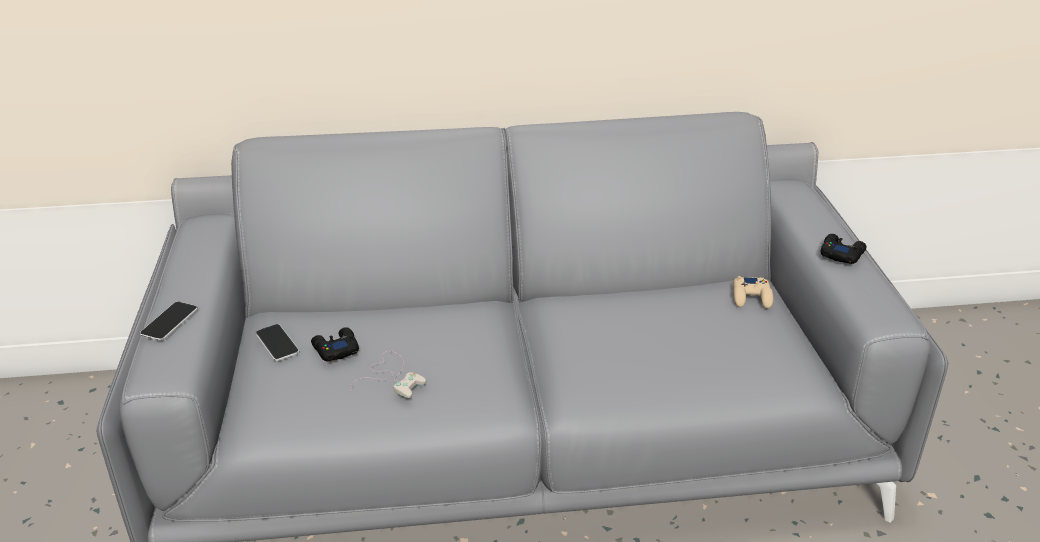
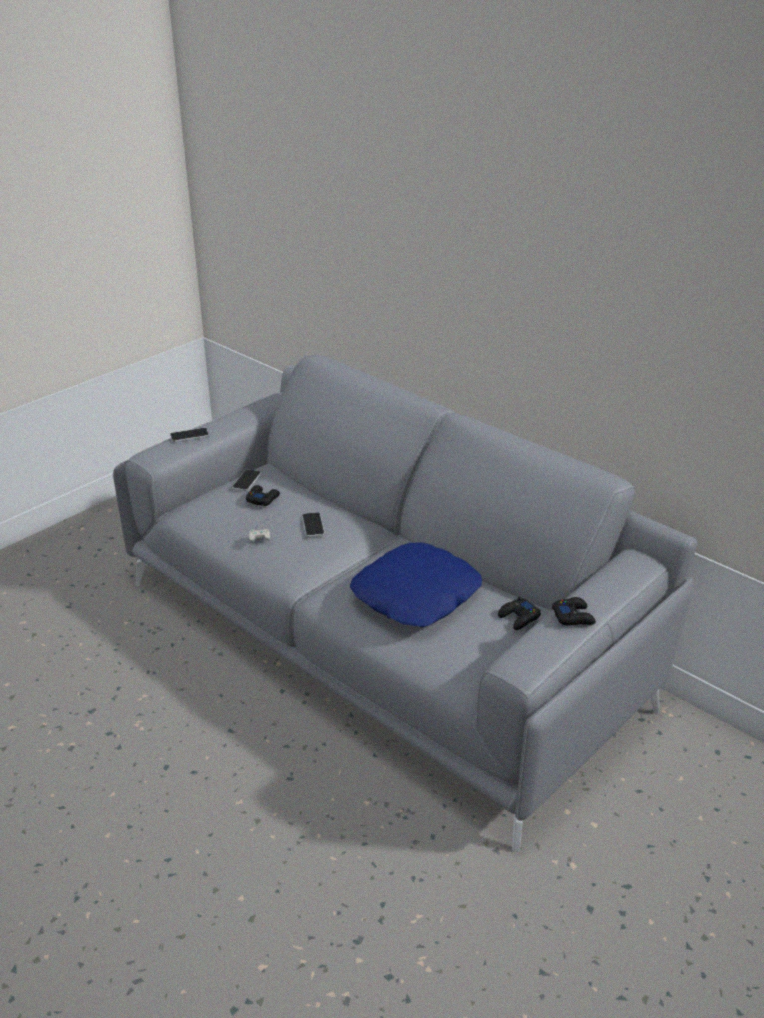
camera: 50 degrees right, 0 degrees up
(441, 339) = (313, 525): none -> phone
(650, 336) = (417, 595): none -> blue pillow
(751, 297) = (519, 618): beige game controller -> black game controller

